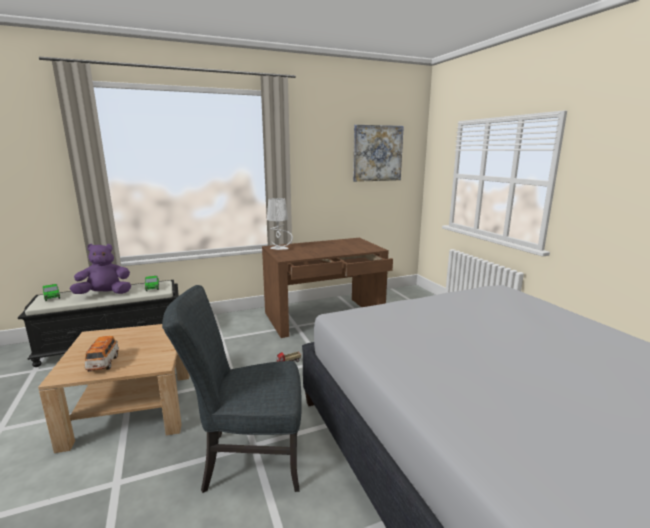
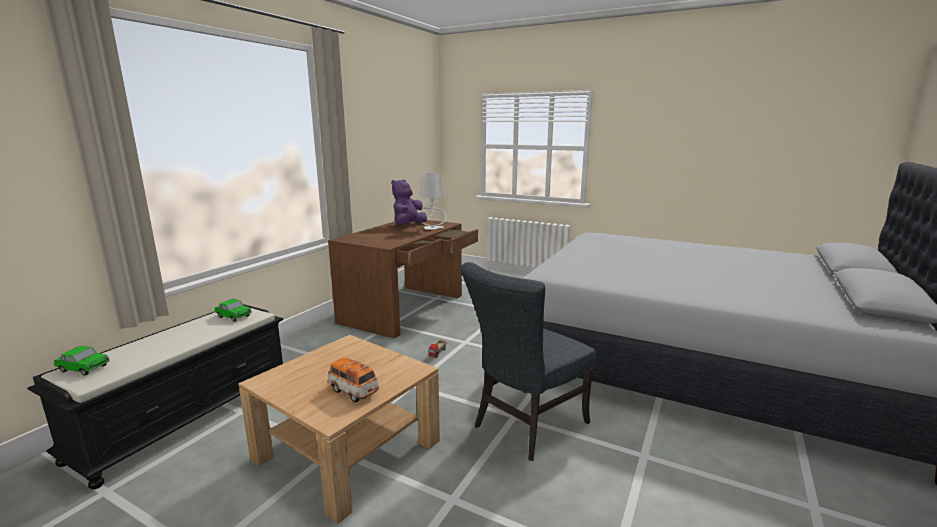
camera: 40 degrees left, 0 degrees up
(105, 294) = (176, 340): purple plush toy -> purple plush toy (408, 225)
(279, 248) = (356, 239): grey table lamp -> grey table lamp (433, 228)
(377, 153) = (407, 124): picture -> none

